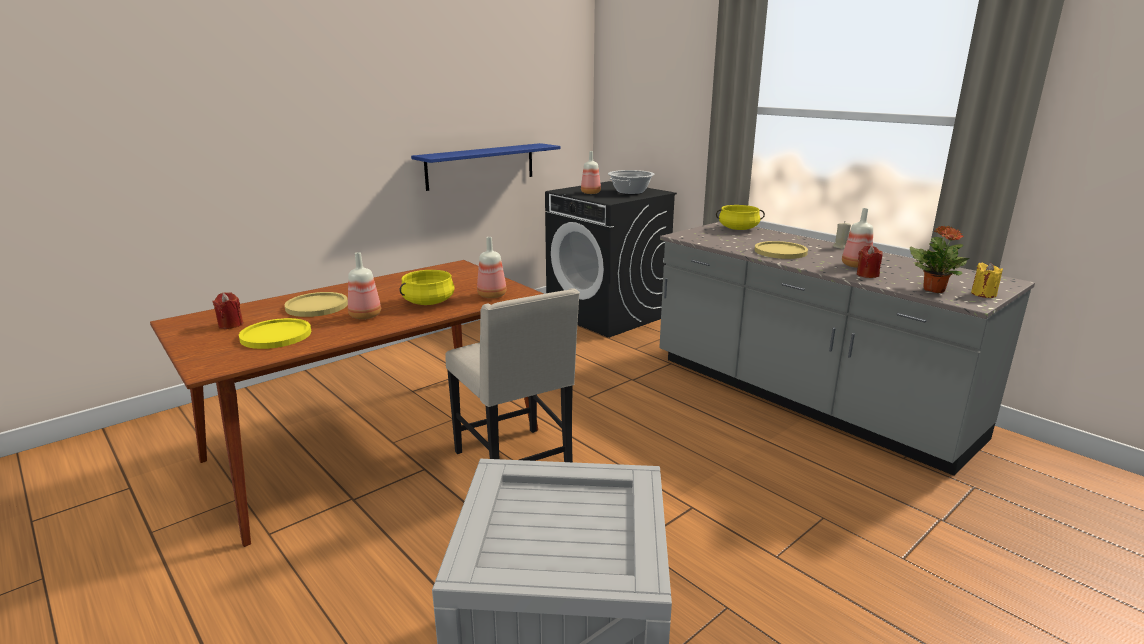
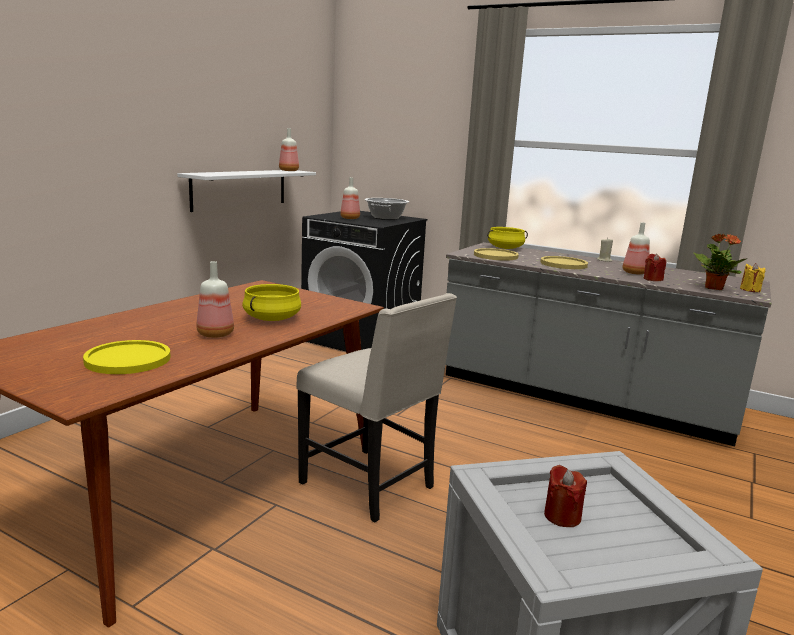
camera: 20 degrees left, 5 degrees down
(230, 325) = (53, 352): red candle -> red candle (562, 516)
(317, 306) = (145, 328): yellow plate -> yellow plate (495, 256)
(481, 166) = (240, 189): blue shelf -> white shelf
(492, 295) = (332, 309): bottle -> bottle (289, 170)

